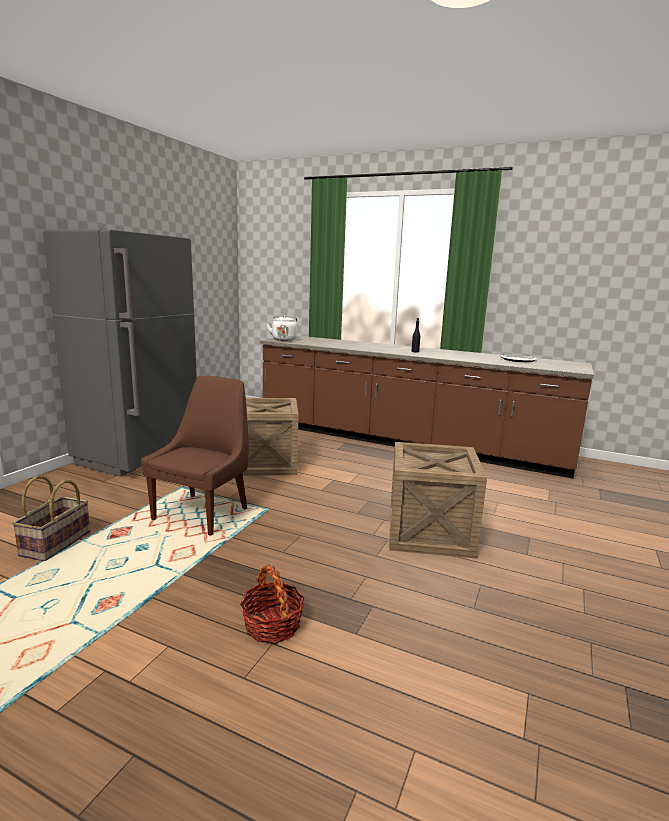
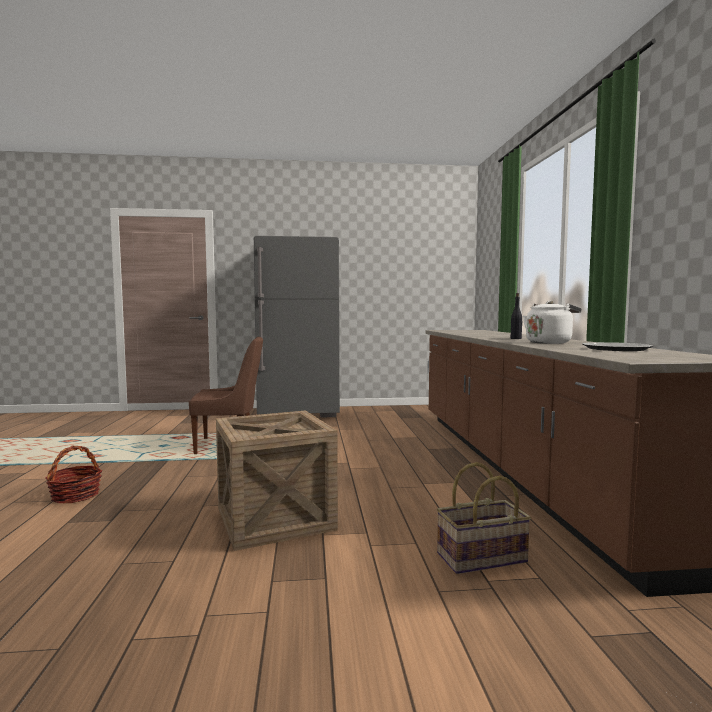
camera: 60 degrees right, 10 degrees down
(56, 544) = (157, 432): basket -> basket (482, 558)
(266, 463) = (345, 438): crate -> none
(284, 339) = (449, 330): white kettle -> white kettle (549, 342)

